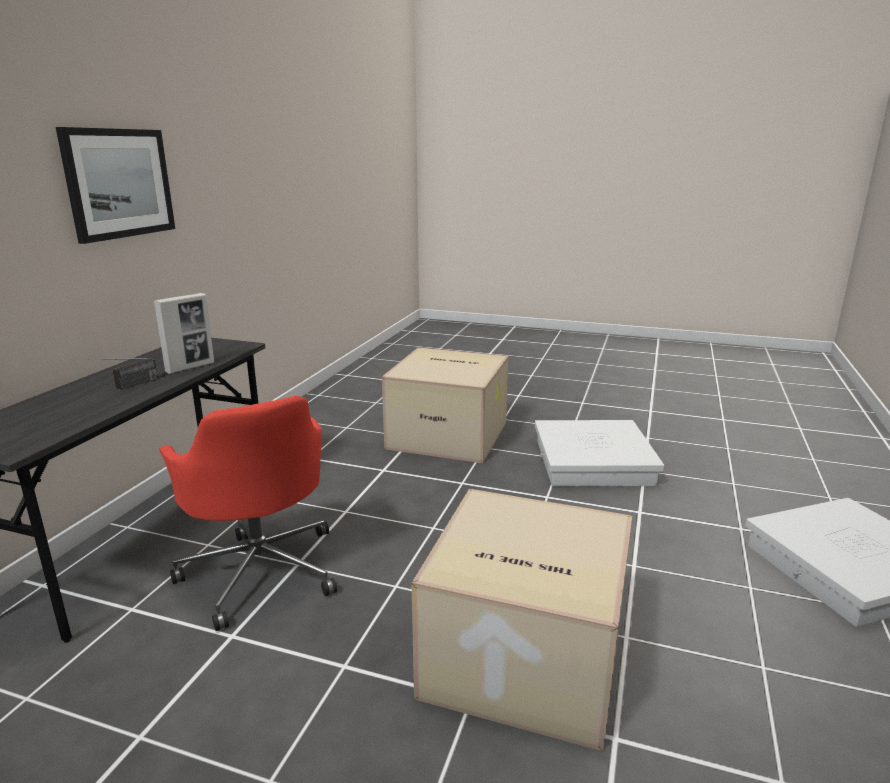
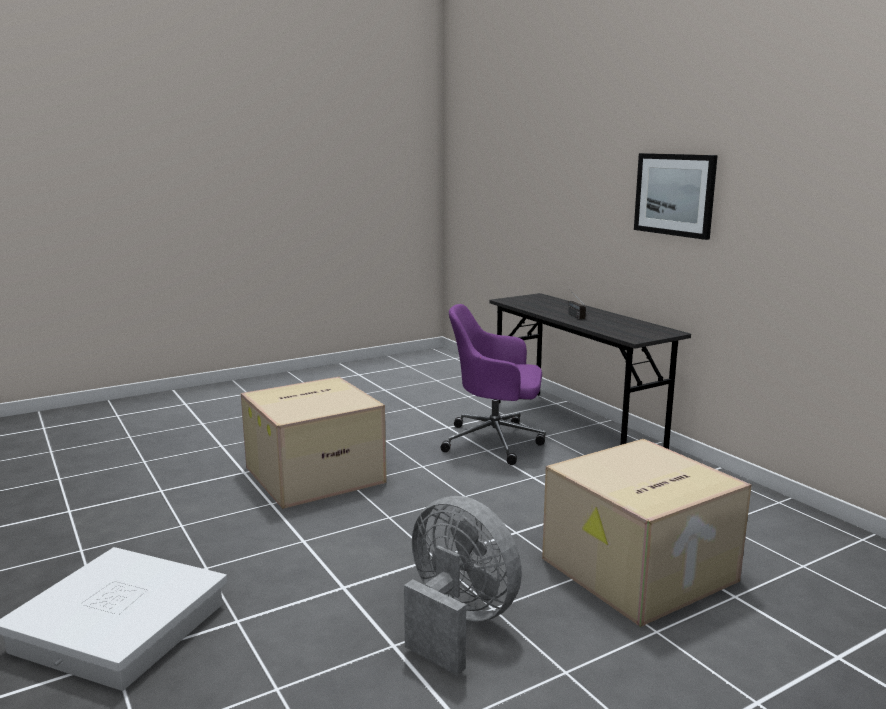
camera: 130 degrees right, 5 degrees down
(190, 367) = (593, 325): picture frame -> none
(261, 570) = (495, 441): red office chair -> purple office chair
(593, 462) = (457, 623): white storage box -> grey fan

